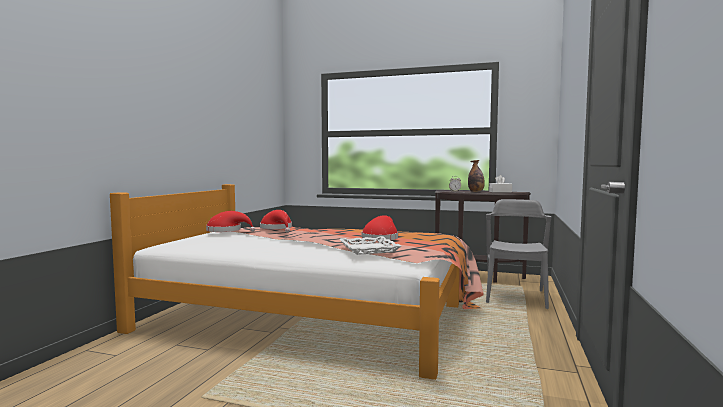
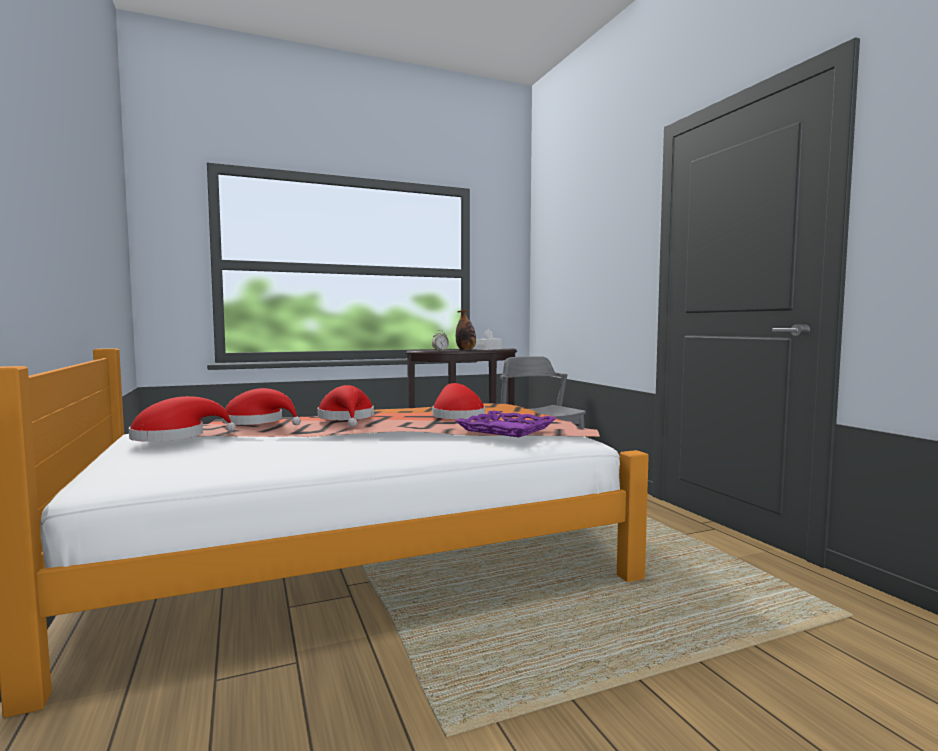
camera: 40 degrees left, 0 degrees up
(314, 232) = (347, 418): none -> red hat
(369, 249) = (507, 429): white tray -> purple tray

